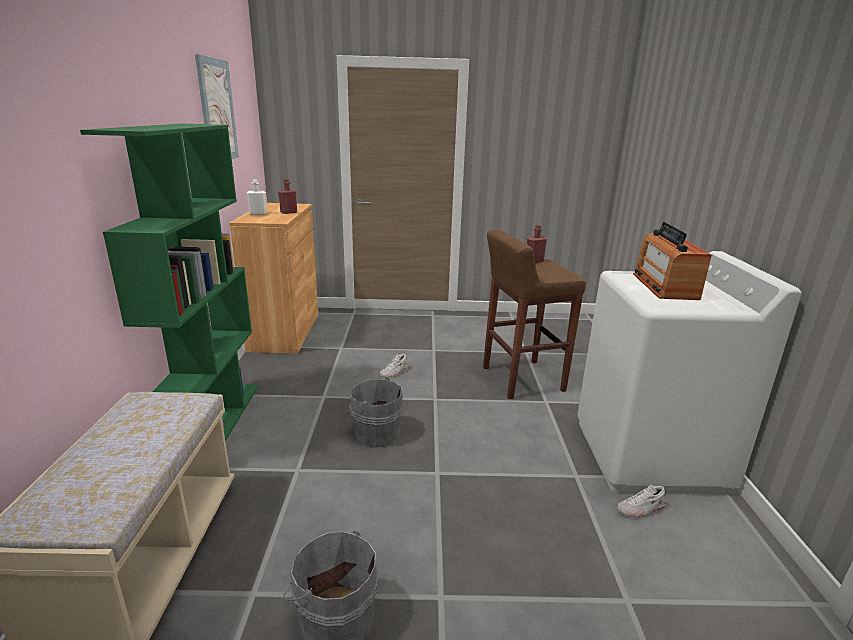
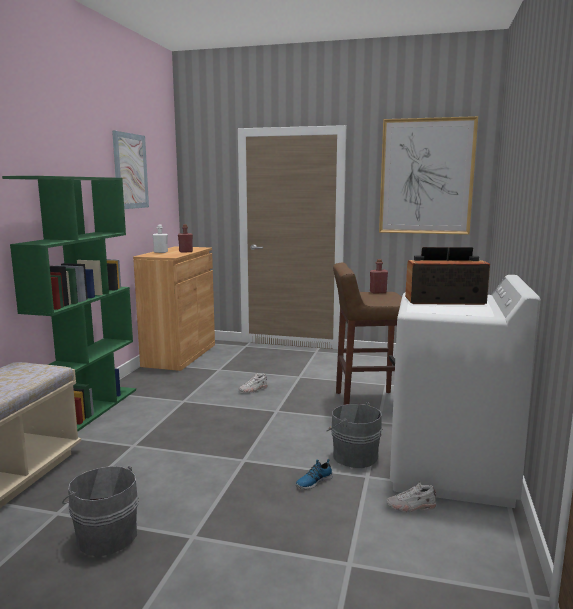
camera: 15 degrees right, 10 degrees down
(375, 432) = (209, 428): grey bucket -> grey bucket (353, 456)
(527, 491) = (313, 481): none -> shoe
(555, 124) = (426, 177): none -> picture
(664, 286) = (444, 301): radio -> radio turned 75 degrees clockwise

